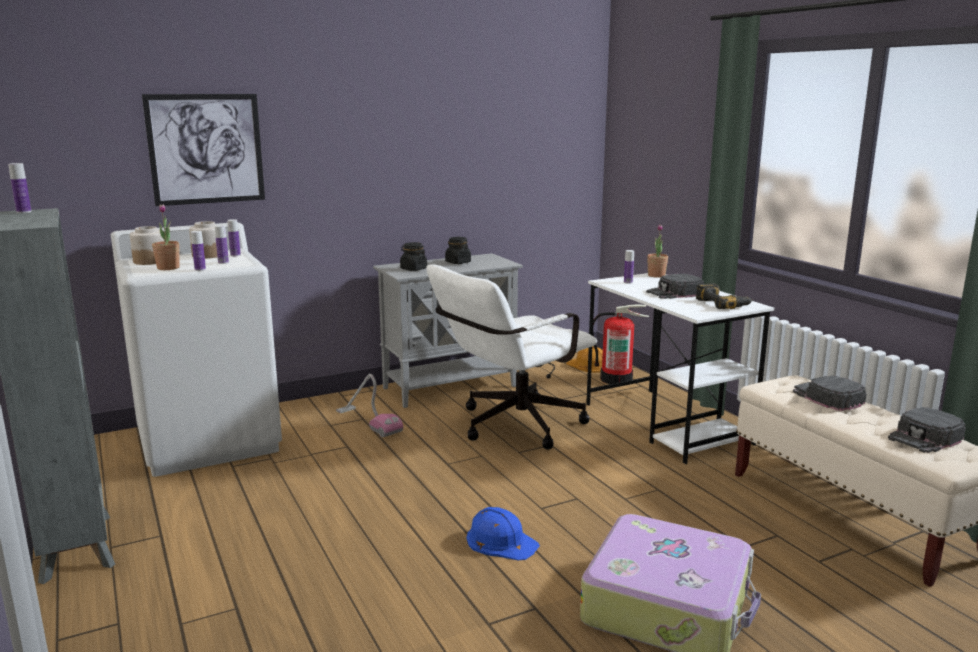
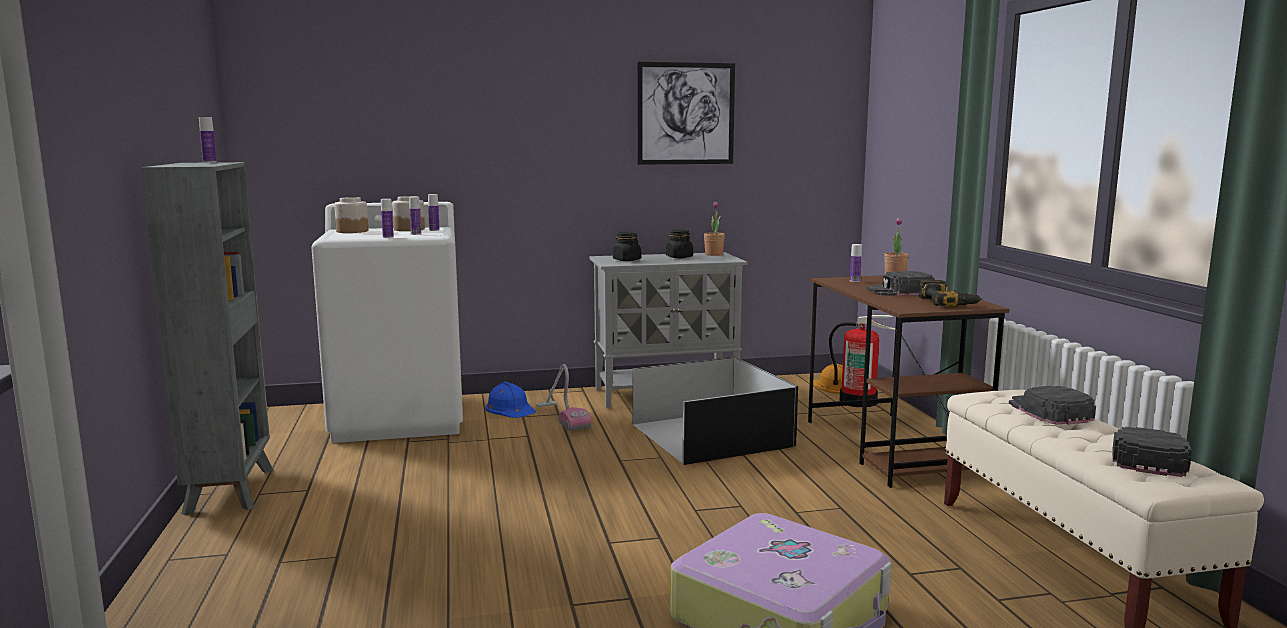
camera: 15 degrees right, 5 degrees down
(168, 268) = (361, 235): potted plant -> potted plant (714, 254)
(206, 149) = (423, 128): picture -> picture (685, 113)
(501, 541) = (632, 534): blue hard hat -> blue hard hat (510, 408)
(511, 426) = (709, 434): white office chair -> black storage box
(667, 424) = (892, 448): white desk -> brown desk
(925, 438) = (1147, 458): black cap -> black cap turned 135 degrees clockwise

